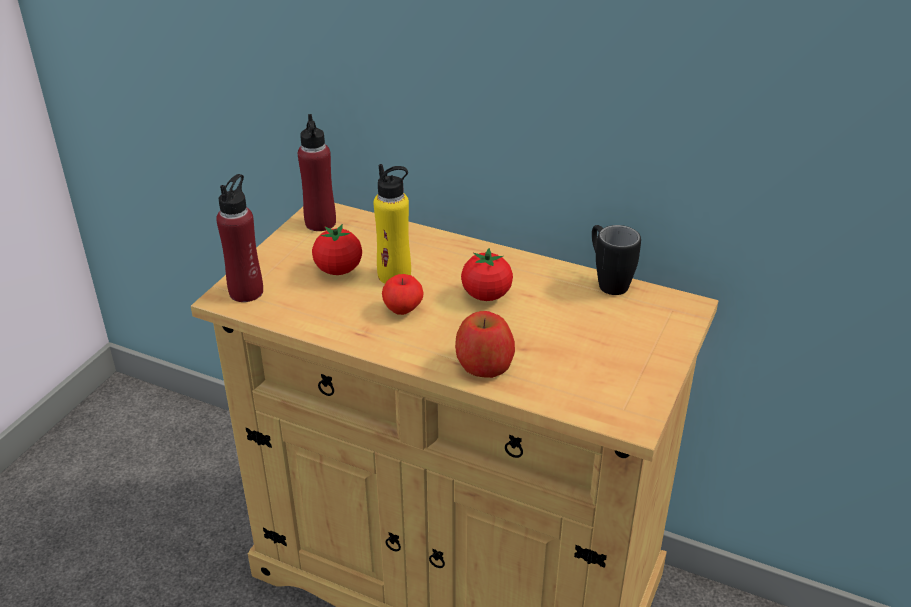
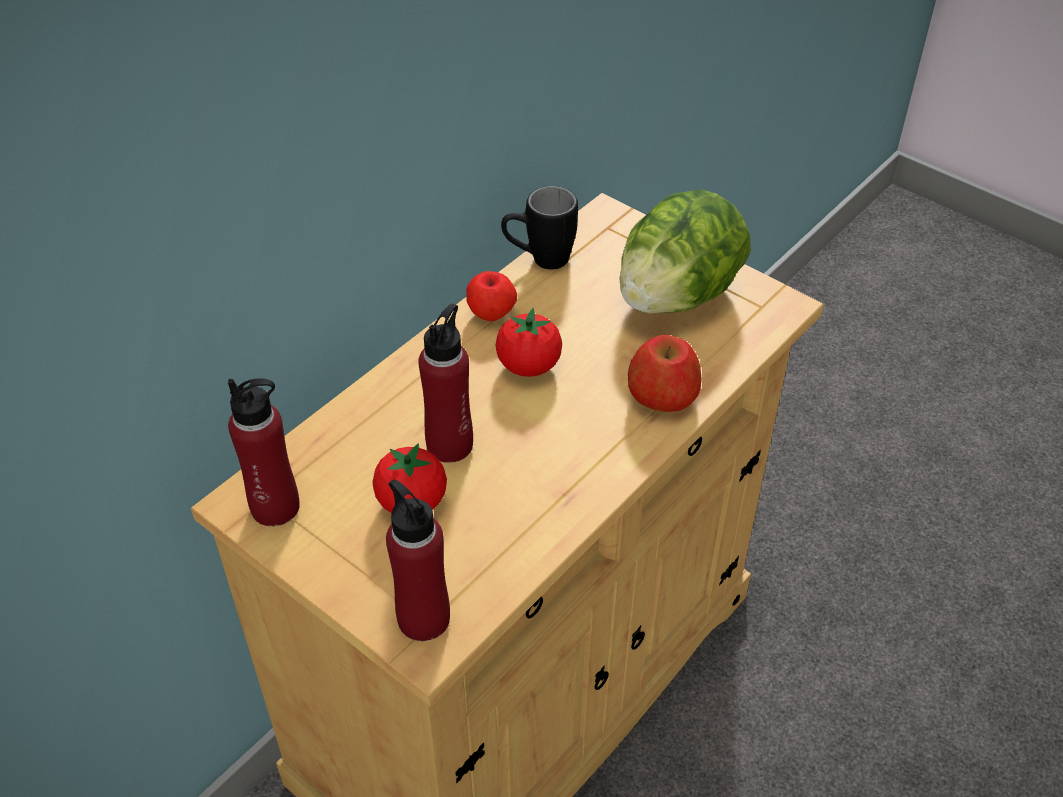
camera: 75 degrees left, 10 degrees up
(394, 275) = (450, 445): yellow bottle -> red bottle
(403, 310) = (531, 449): apple -> apple (491, 313)
(608, 358) = (677, 295): none -> lettuce

